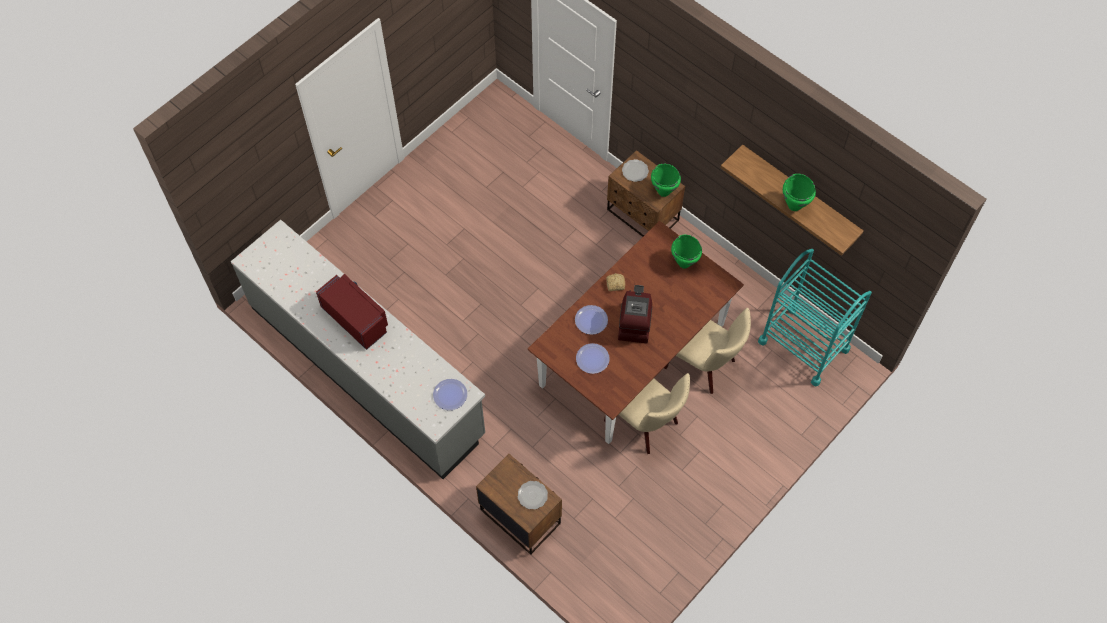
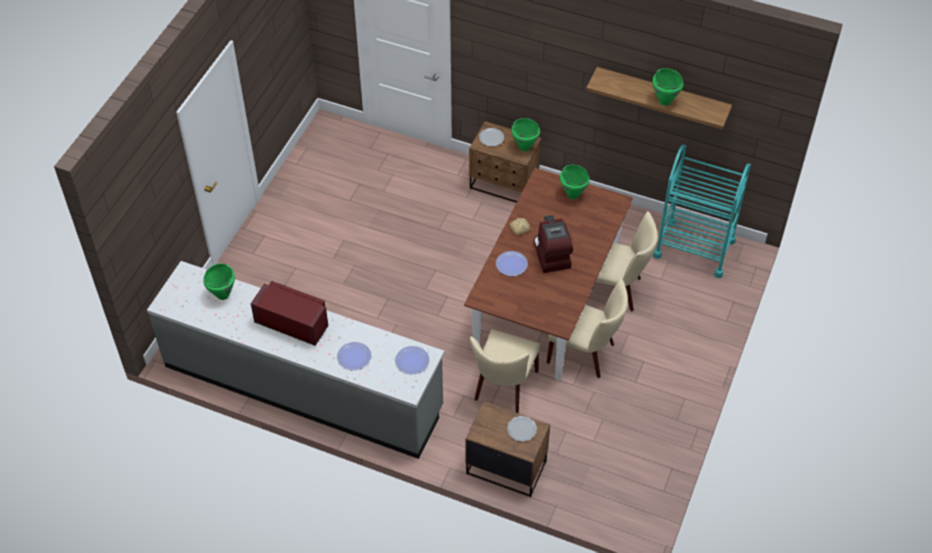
camera: 20 degrees left, 10 degrees down
(304, 268) = (223, 295): none -> green cooking pot
(552, 434) = (504, 388): none -> beige chair
(592, 359) = (527, 295): plate -> plate (354, 356)

